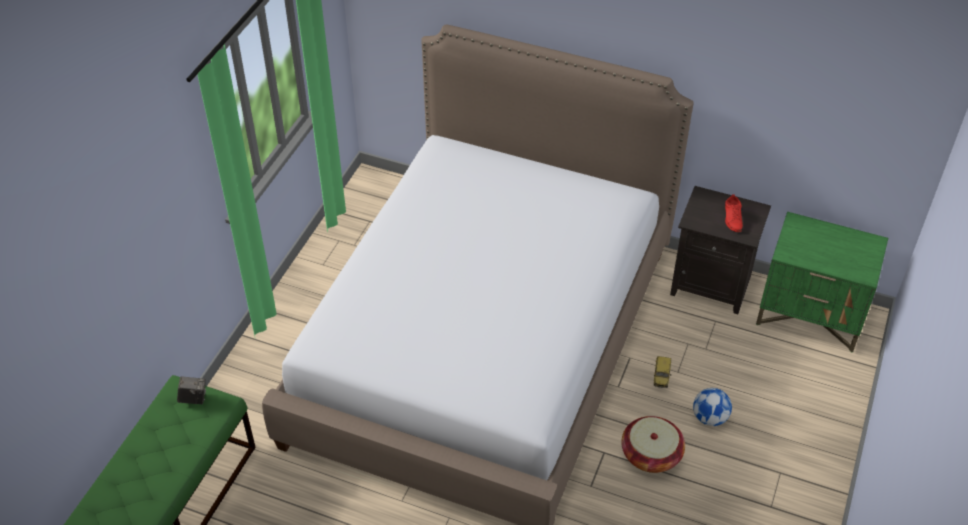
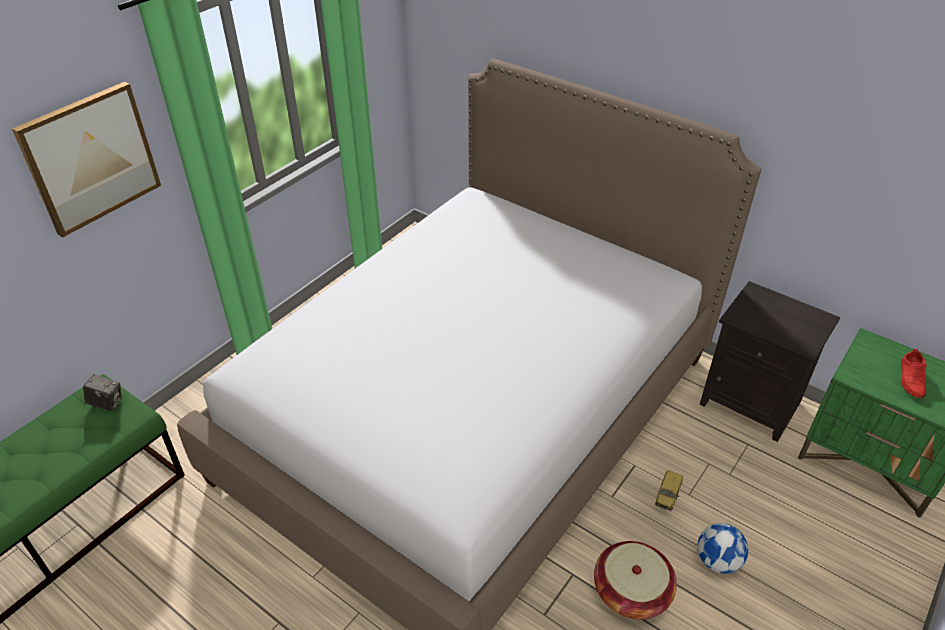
camera: 15 degrees right, 5 degrees down
(162, 198) = (90, 158): none -> picture
(733, 218) = (789, 323): red shoe -> red shoe (911, 379)

